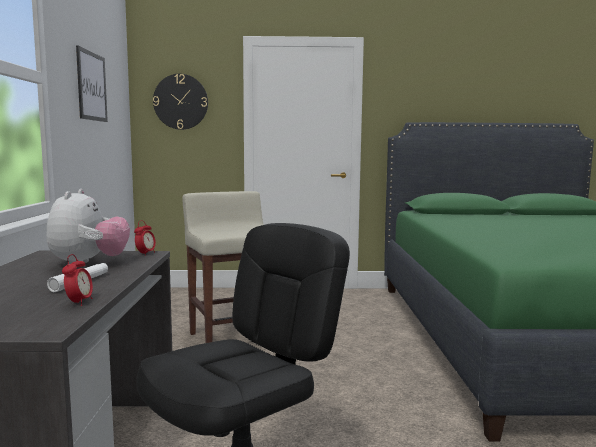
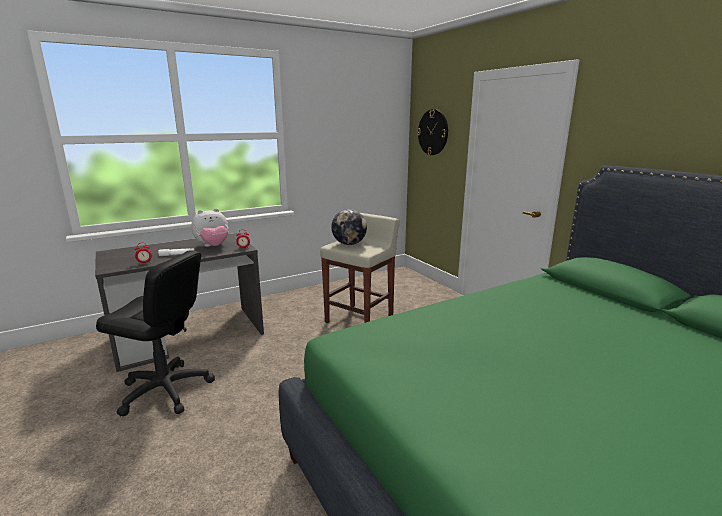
camera: 60 degrees right, 10 degrees up
(91, 86) = (344, 130): picture -> none
(223, 231) = (349, 244): none -> globe

